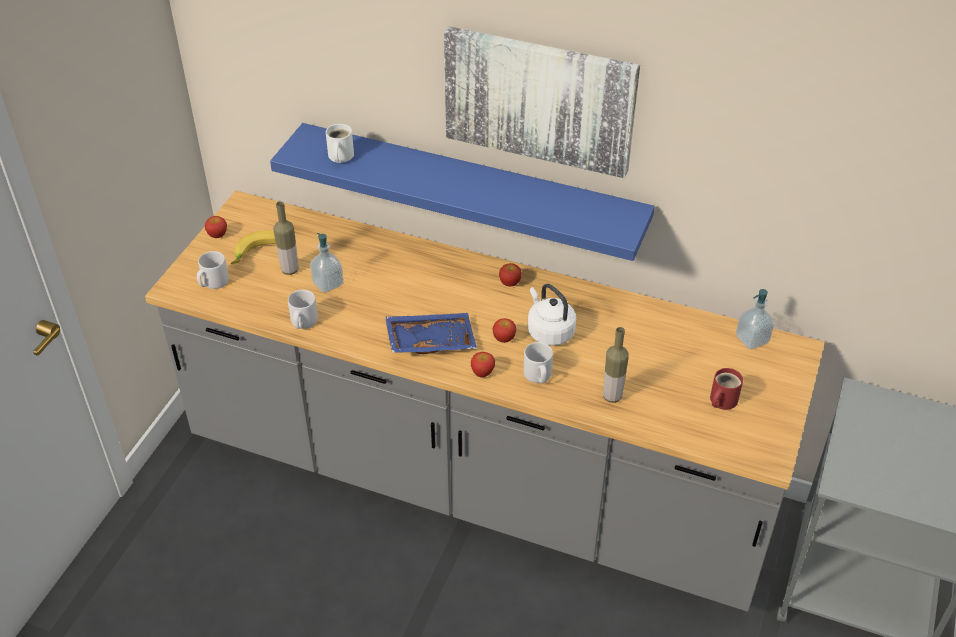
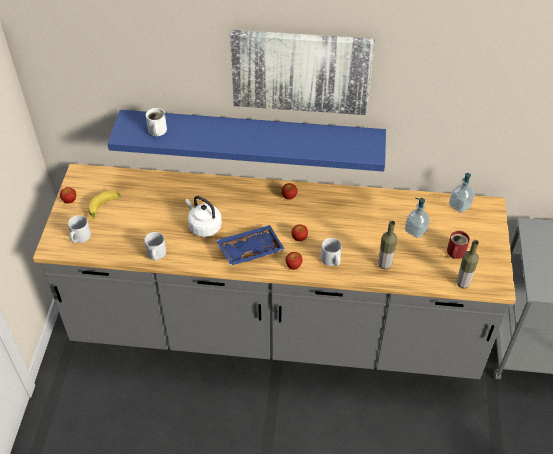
camera: 15 degrees left, 5 degrees up
(290, 270) = (132, 217): bottle -> bottle (463, 283)
(328, 283) = (163, 222): soap dispenser -> soap dispenser (415, 230)
(549, 331) = (327, 227): white kettle -> white kettle (204, 226)

